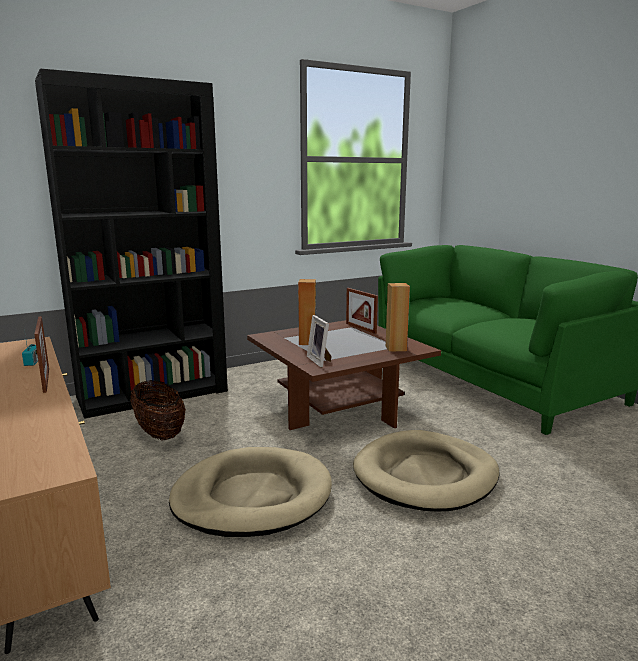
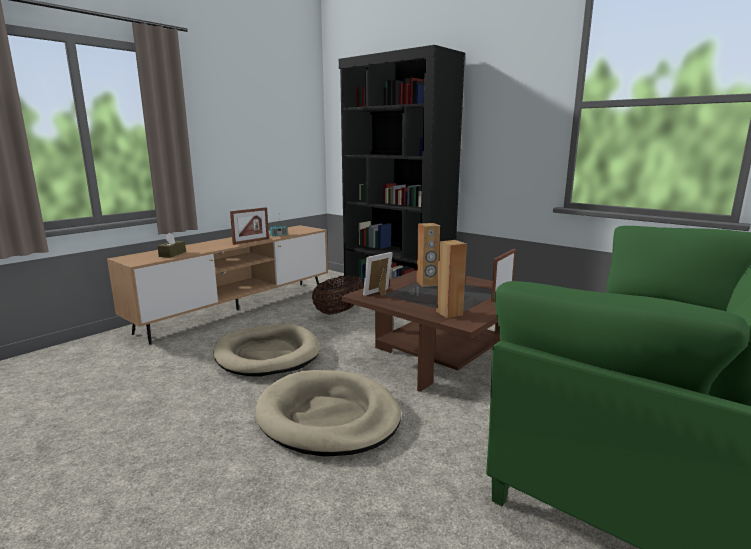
camera: 70 degrees right, 0 degrees up
(40, 439) = (172, 254): none -> brown tissue box

